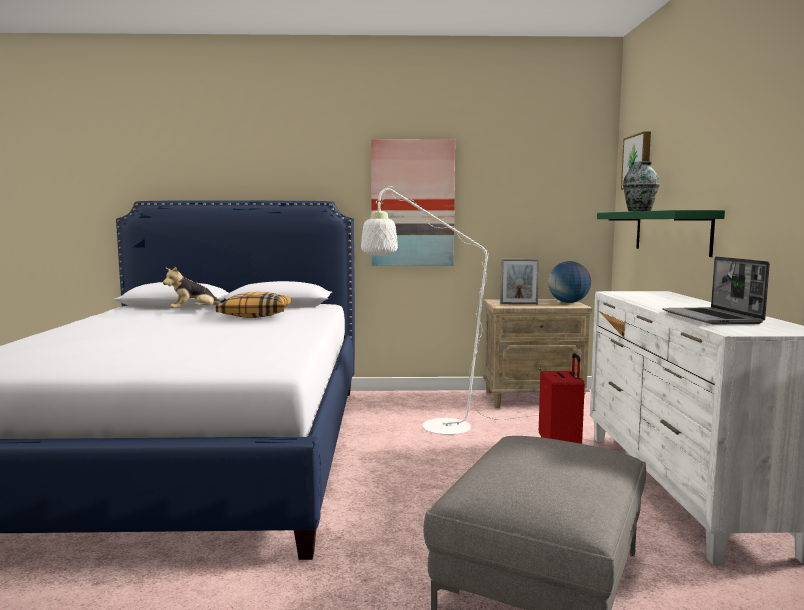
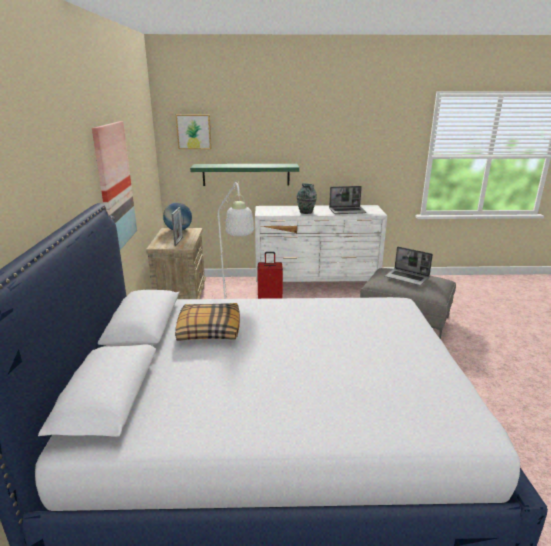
camera: 90 degrees left, 15 degrees up
(194, 312) = (179, 368): plush toy -> none
(541, 458) = (407, 278): none -> laptop
(639, 211) = (229, 165): vase -> vase (306, 212)

